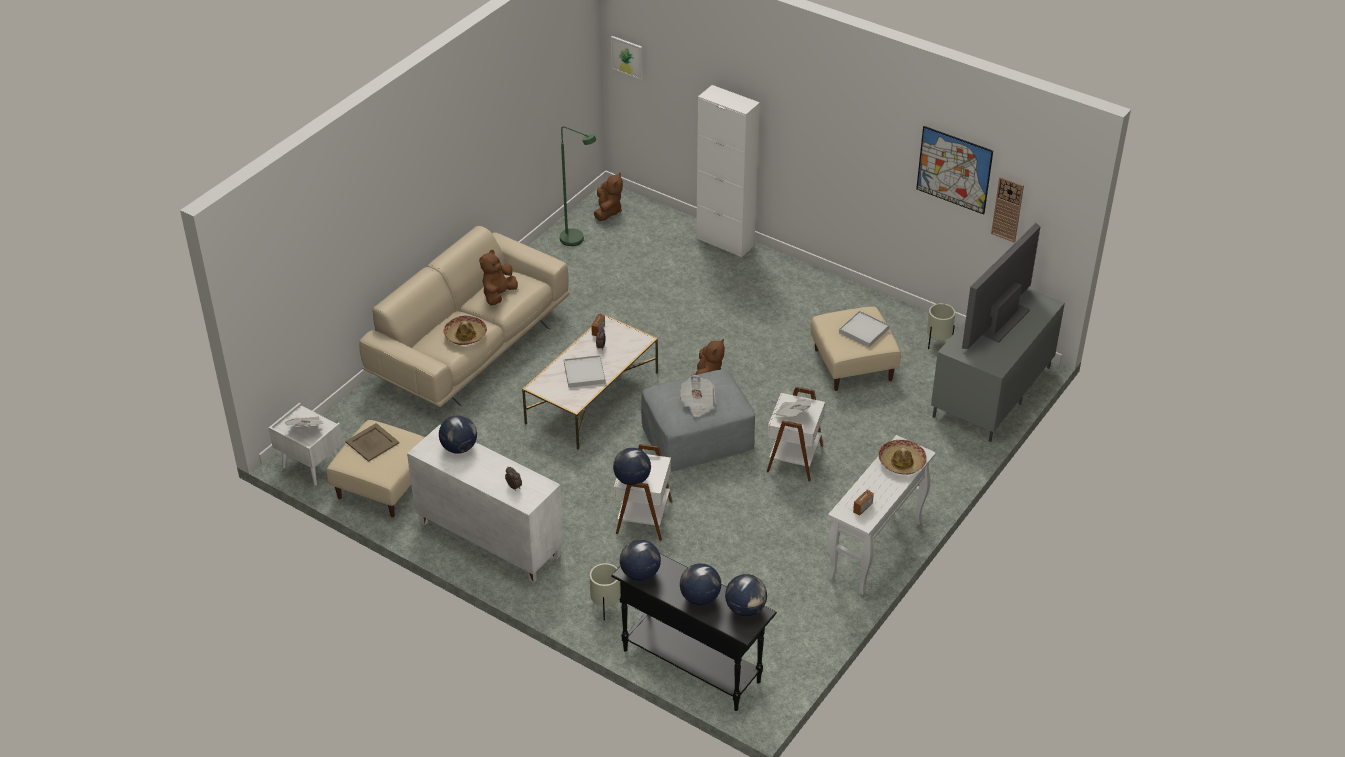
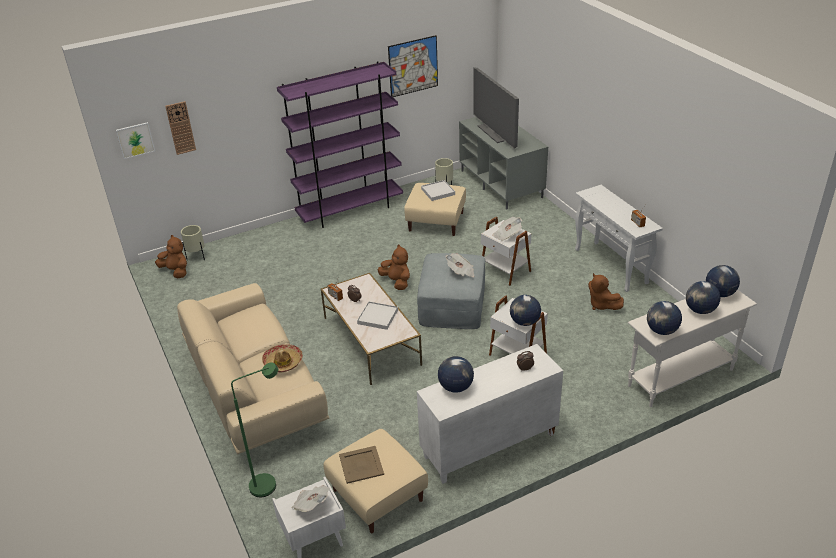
camera: 60 degrees left, 5 degrees down
(498, 295) = (250, 331): brown plush toy -> brown plush toy (601, 305)
(577, 241) = (191, 295): green floor lamp -> green floor lamp (270, 483)
(605, 608) = (601, 402): beige planter -> beige planter (196, 257)
(691, 665) = (680, 377): black console table -> white console table
(725, 242) = (268, 232): white cabinet -> none
(819, 286) = (350, 210): none -> purple bookcase
(901, 462) = (602, 197): hat -> none
(1007, 209) = (451, 72): wall clock -> wall clock (180, 128)

